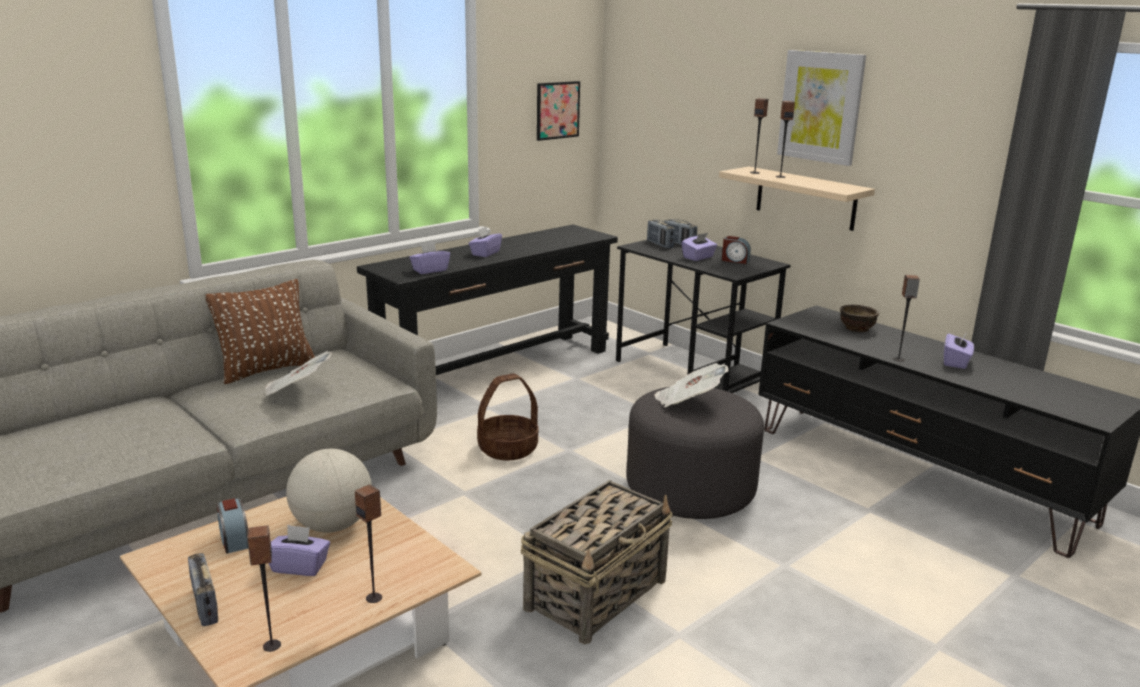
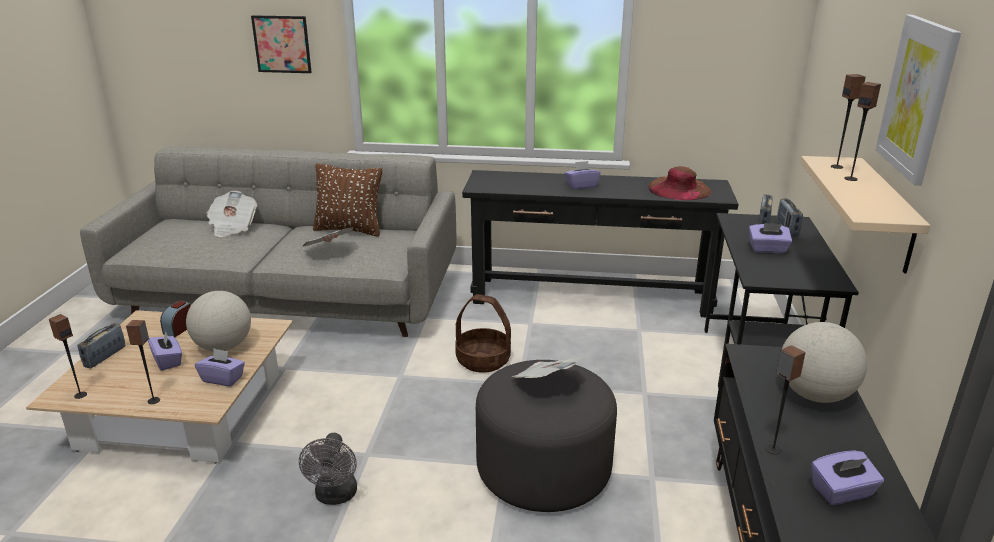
camera: 50 degrees right, 5 degrees up
(107, 415) = (232, 227): none -> newspaper
(430, 270) = (507, 188): purple tissue box -> purple tissue box (223, 379)
(557, 110) = (739, 57): picture -> picture (282, 44)
(559, 237) = (679, 189): none -> brown hat
(597, 593) = (335, 496): basket -> grey fan
(735, 260) = (801, 265): alarm clock -> none
(856, 328) = (815, 395): brown bowl -> globe

